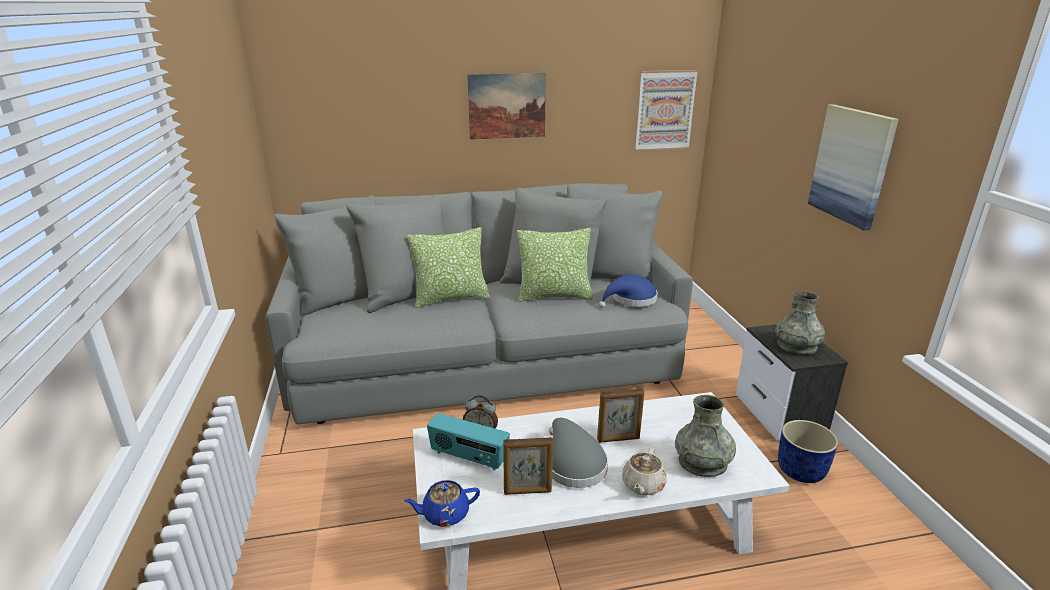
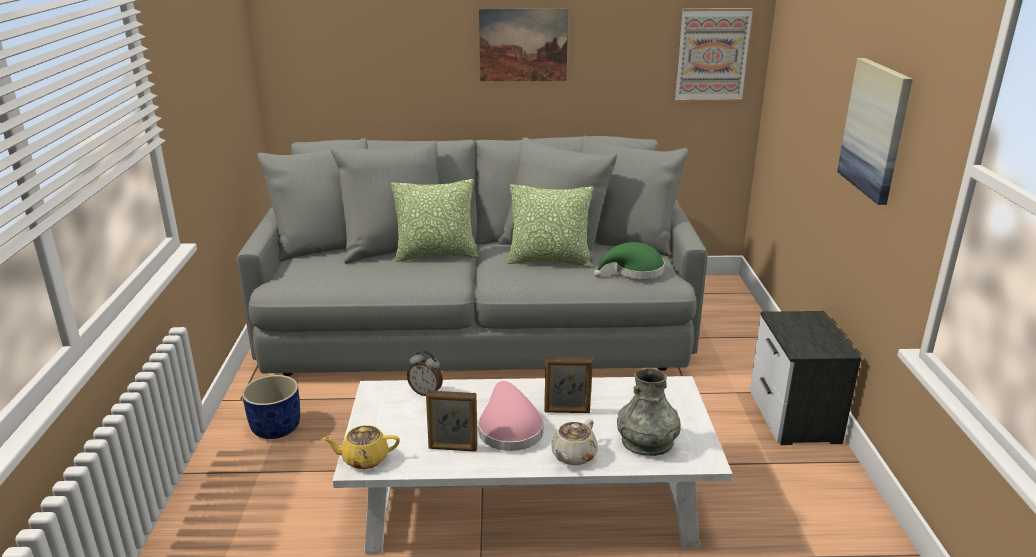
camera: 10 degrees right, 0 degrees up
(444, 514) = (364, 459): blue teapot -> yellow teapot
(468, 457) = (405, 412): radio -> none
(573, 464) = (509, 429): grey hat -> pink hat
(631, 300) = (634, 271): blue hat -> green hat
(796, 347) = (808, 337): grey vase -> none
(801, 471) = (792, 477): blue planter -> blue planter (276, 429)

